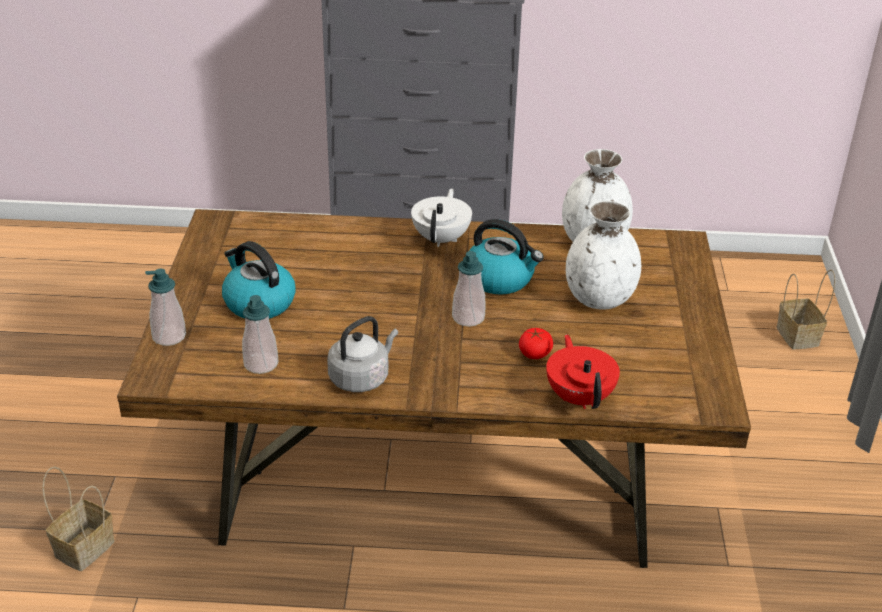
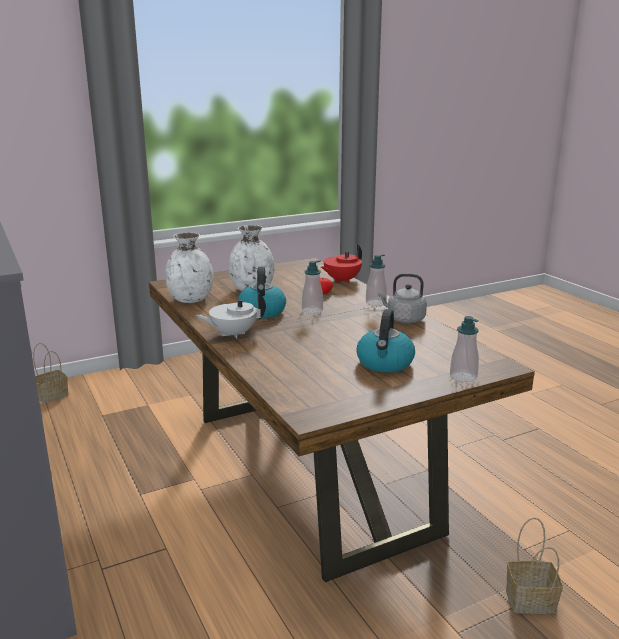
camera: 120 degrees left, 15 degrees down
(261, 364) = (437, 343): soap dispenser -> soap dispenser (375, 303)

